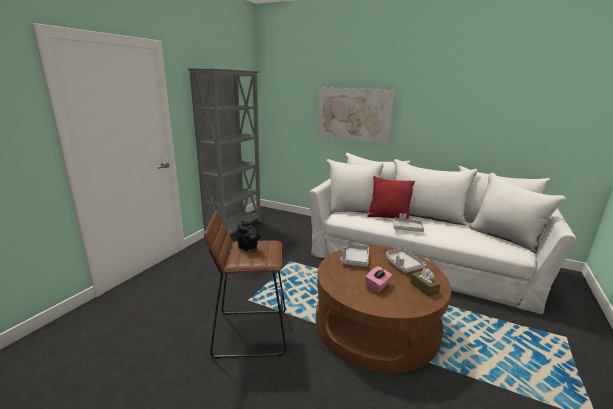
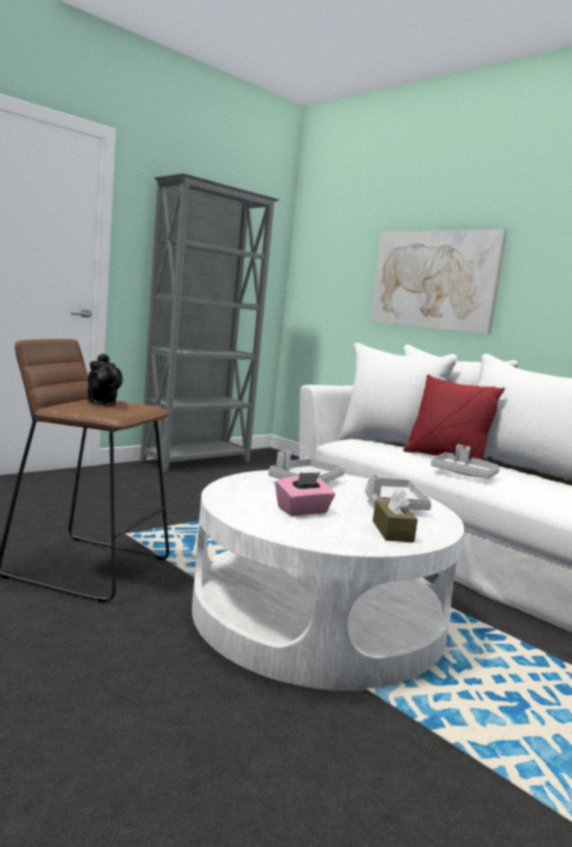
camera: 20 degrees right, 10 degrees down
(376, 323) = (318, 614): brown coffee table -> white coffee table

